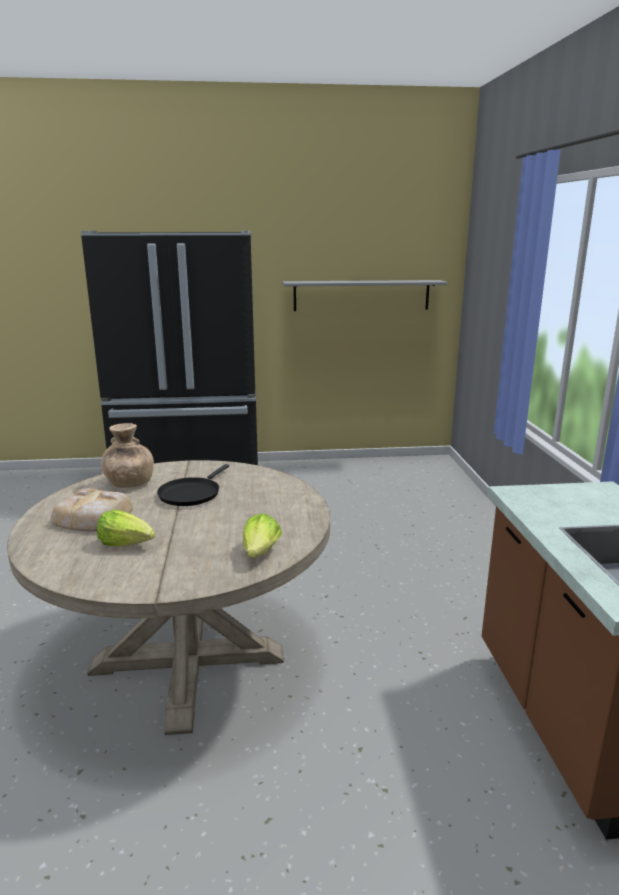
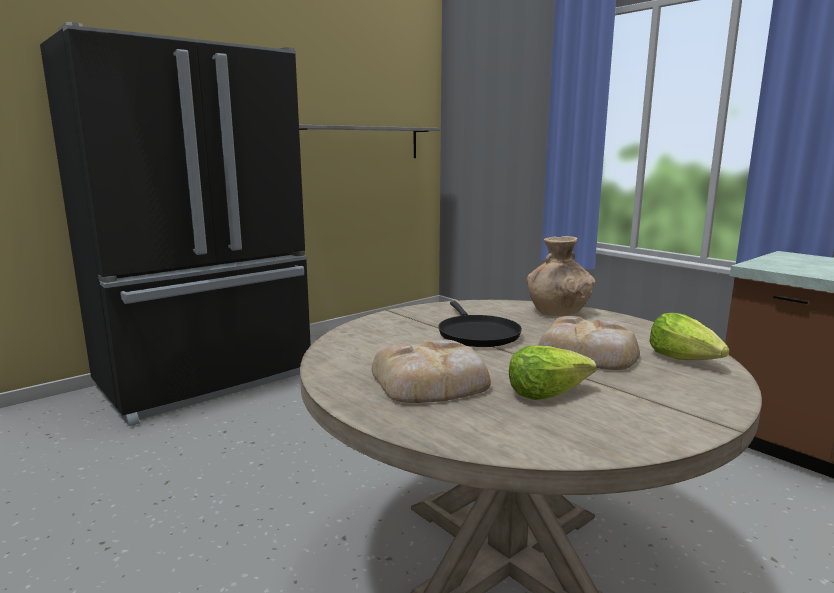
camera: 35 degrees left, 5 degrees down
(129, 483) = (378, 342): brown vase -> brown vase (557, 312)
(215, 528) = (588, 353): none -> bread

